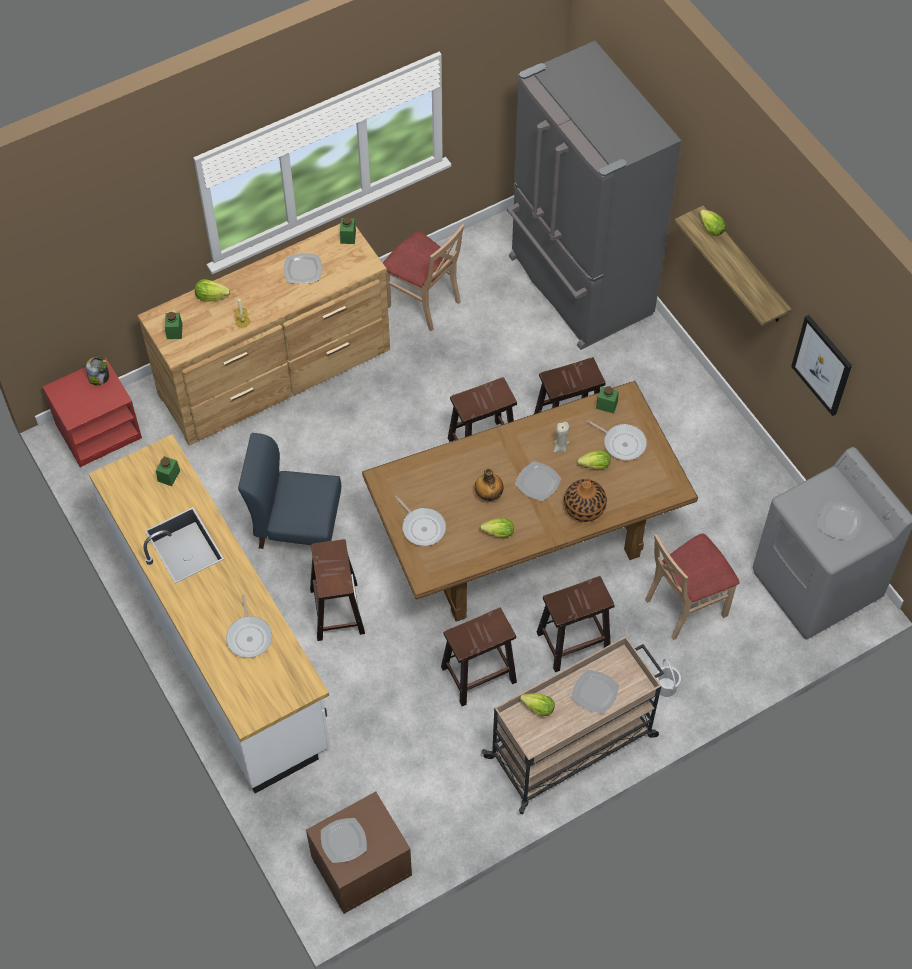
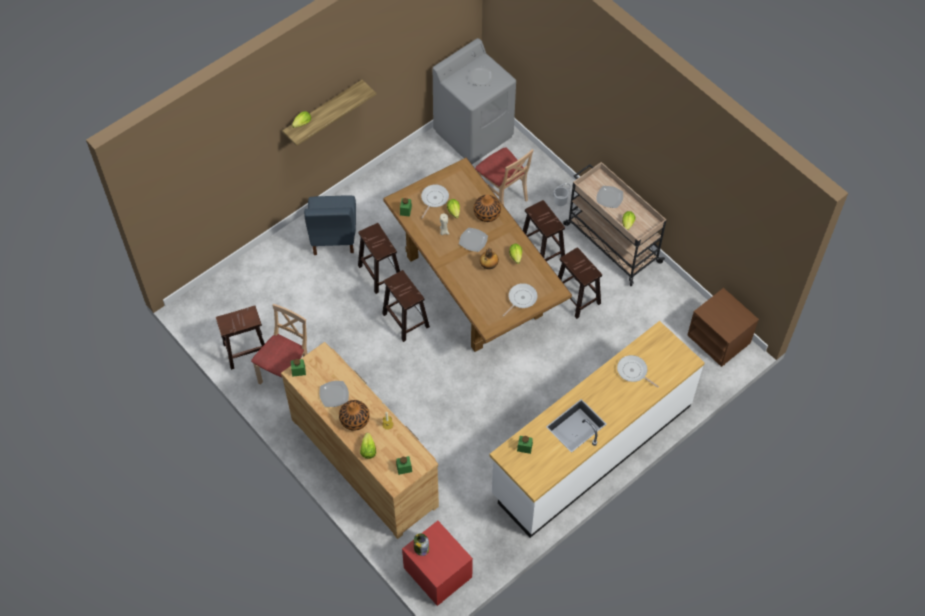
camera: 100 degrees left, 0 degrees up
(249, 636) = (633, 371): frying pan -> frying pan turned 120 degrees counterclockwise
(259, 287) = (355, 420): none -> vase
(296, 525) = (491, 422): blue chair -> blue chair (333, 236)
(336, 610) = (550, 385): brown stool -> brown stool (245, 351)
(343, 841) = (729, 322): plate -> none
(578, 287) = (261, 281): grey fridge -> none
(822, 365) = (391, 71): picture -> none

